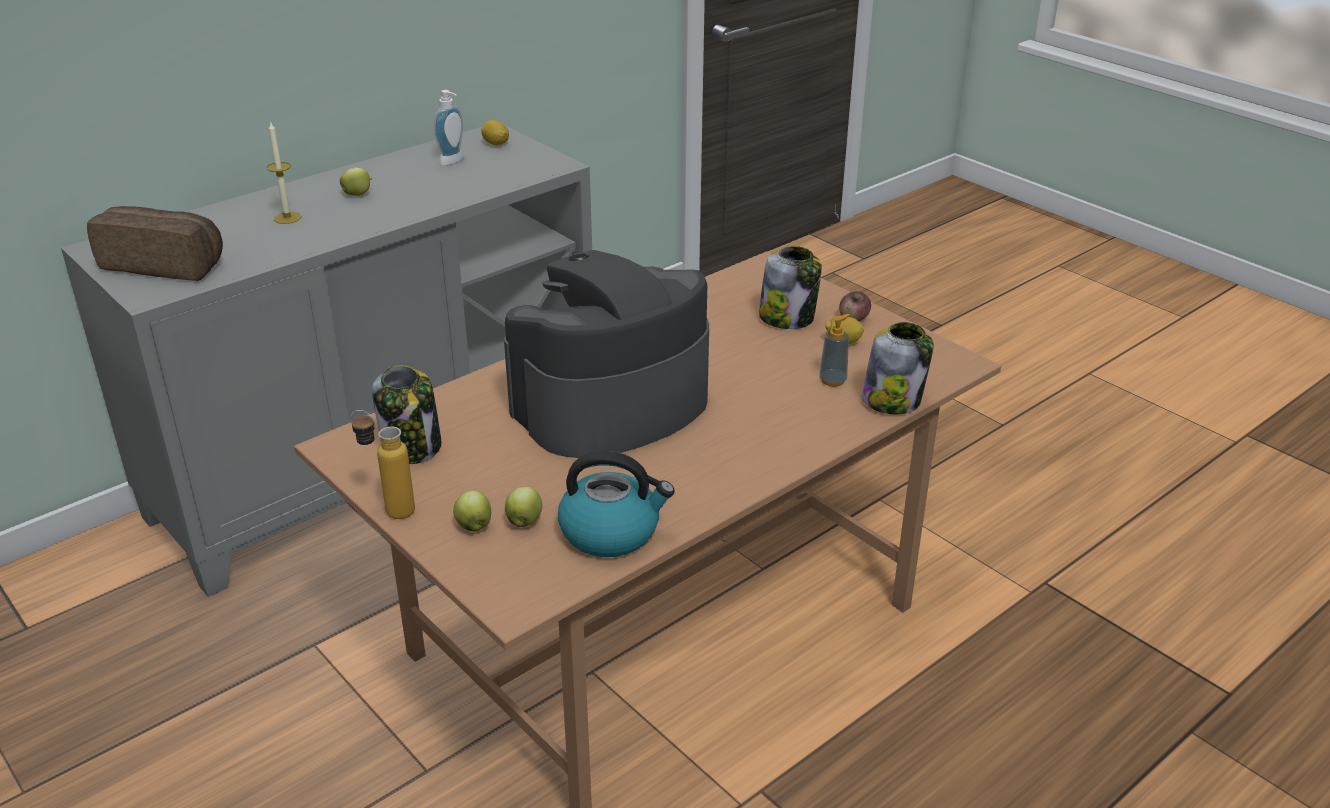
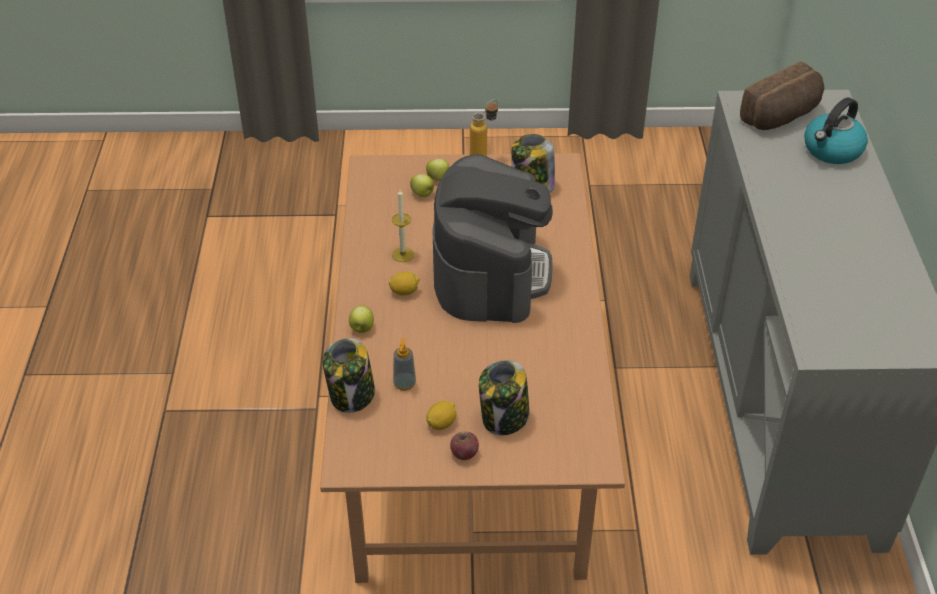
camera: 130 degrees right, 10 degrees up
(287, 218) = (820, 180): candle -> candle (403, 254)
(358, 194) = (839, 224): apple -> apple (362, 328)
(454, 162) = (873, 297): soap dispenser -> none
(495, 144) = (902, 339): lemon -> lemon (404, 291)
(611, 532) = (379, 216): kettle -> kettle (832, 150)

